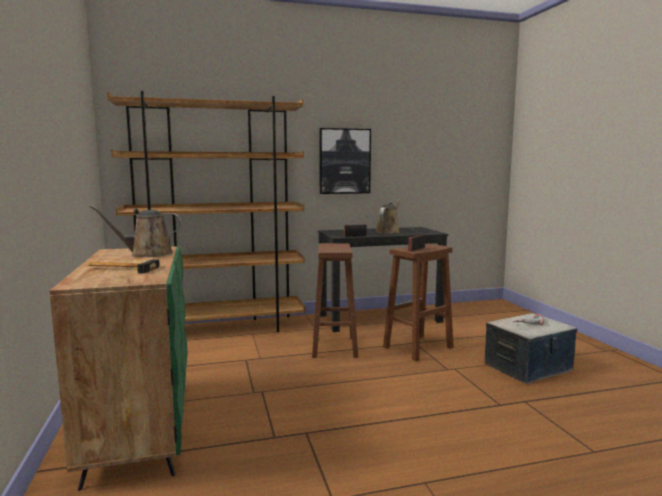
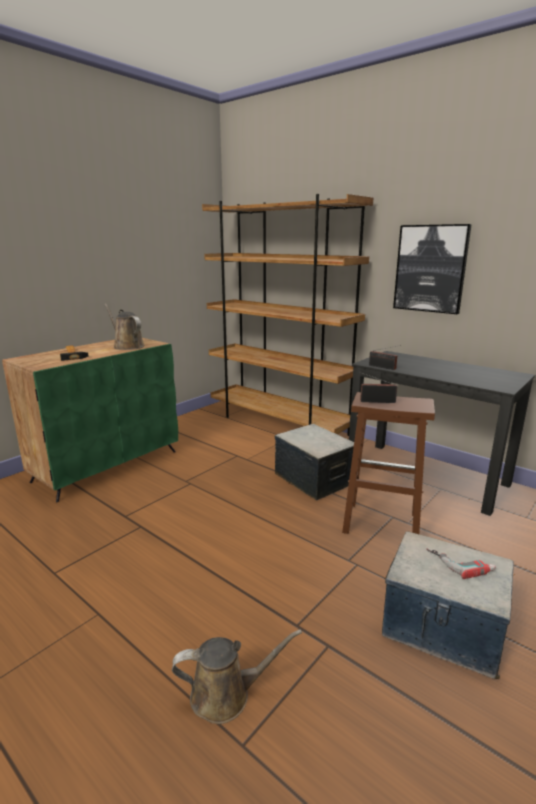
camera: 55 degrees right, 10 degrees up
(334, 346) = (314, 479): brown stool -> storage box
(388, 232) = (446, 371): brown watering can -> brown watering can (226, 695)

